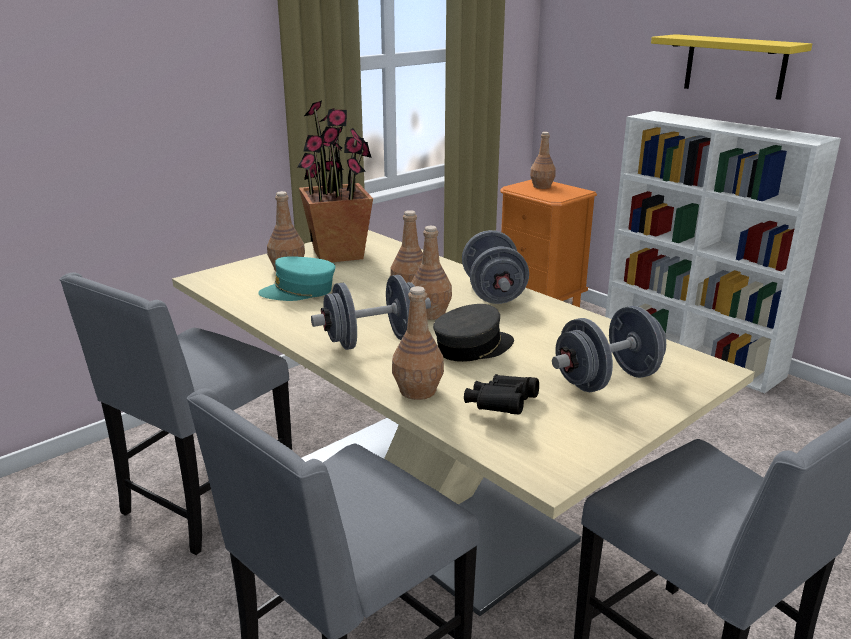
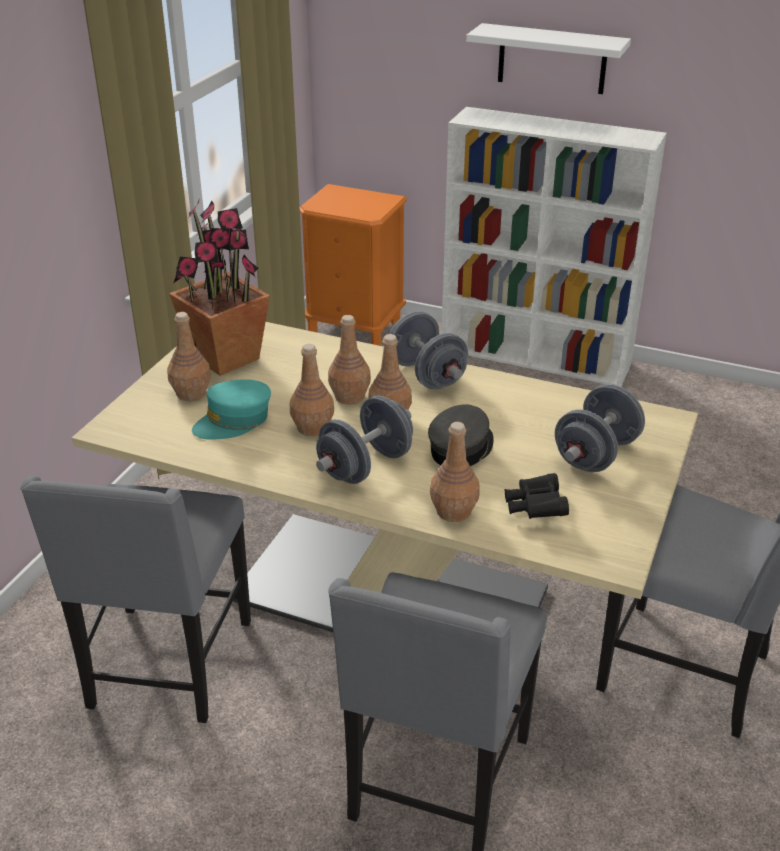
camera: 25 degrees left, 10 degrees up
(541, 186) = (343, 198): brown bottle -> brown bottle (312, 427)
(735, 66) = (552, 59): yellow shelf -> white shelf

